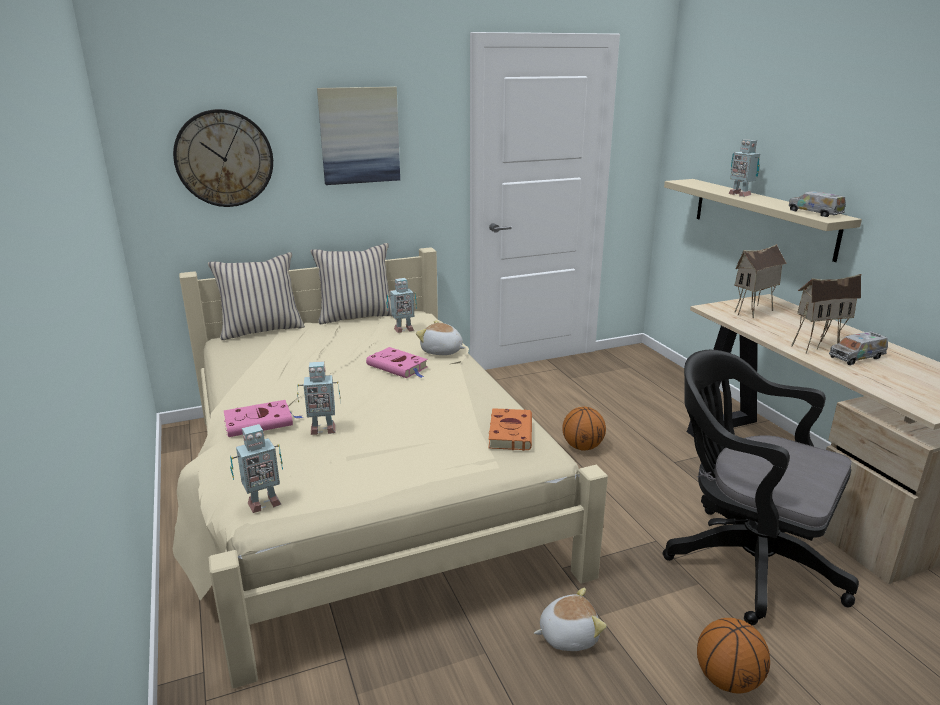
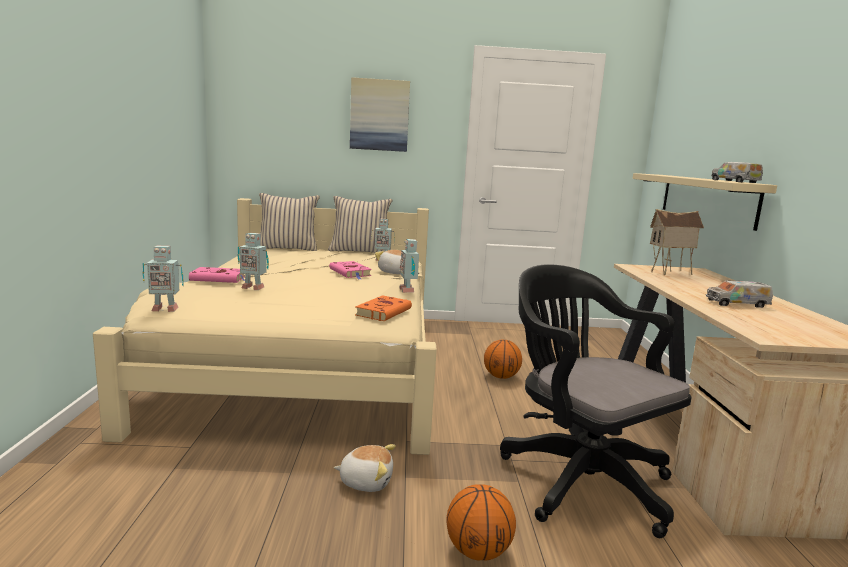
camera: 20 degrees right, 10 degrees down
(224, 158) = (281, 121): wall clock -> none
(740, 194) = (685, 177): toy robot -> toy robot (408, 290)
(816, 346) = (704, 293): toy house -> none

